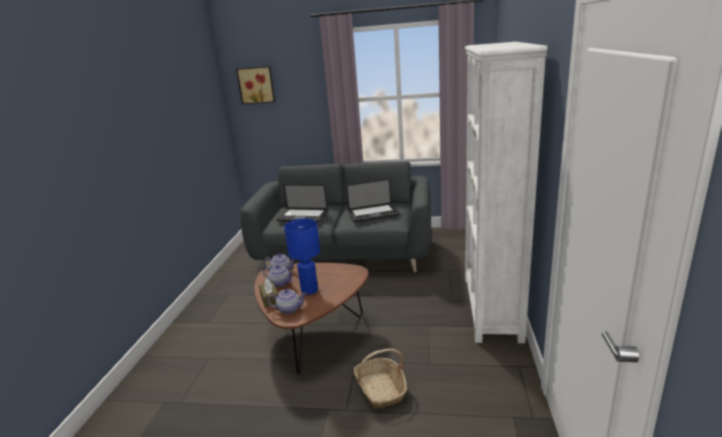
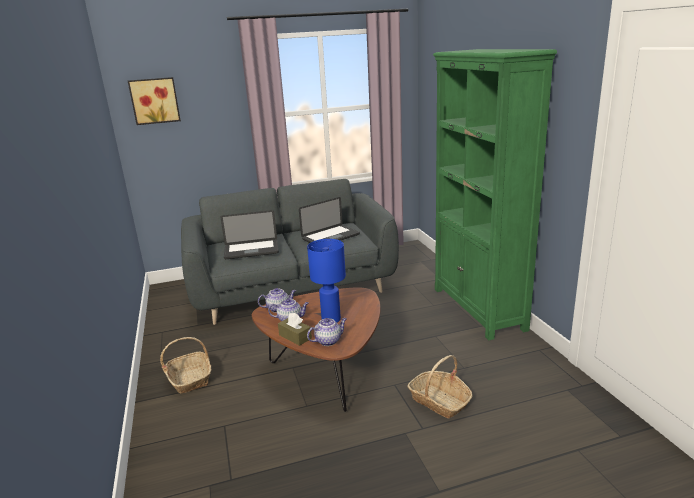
camera: 25 degrees left, 0 degrees up
(218, 313) = (190, 378): none -> basket
(491, 308) = (478, 309): white bookcase -> green bookcase

